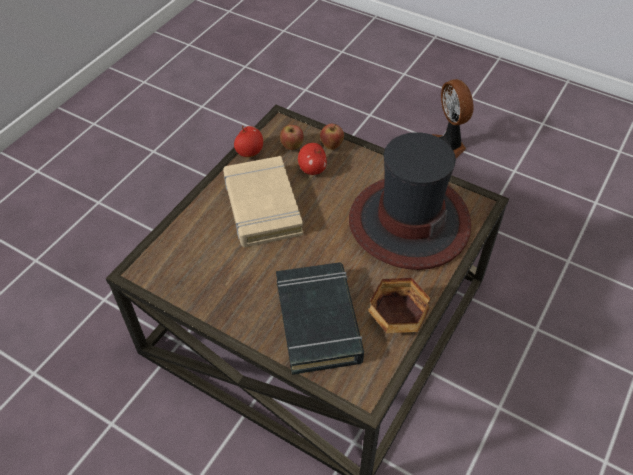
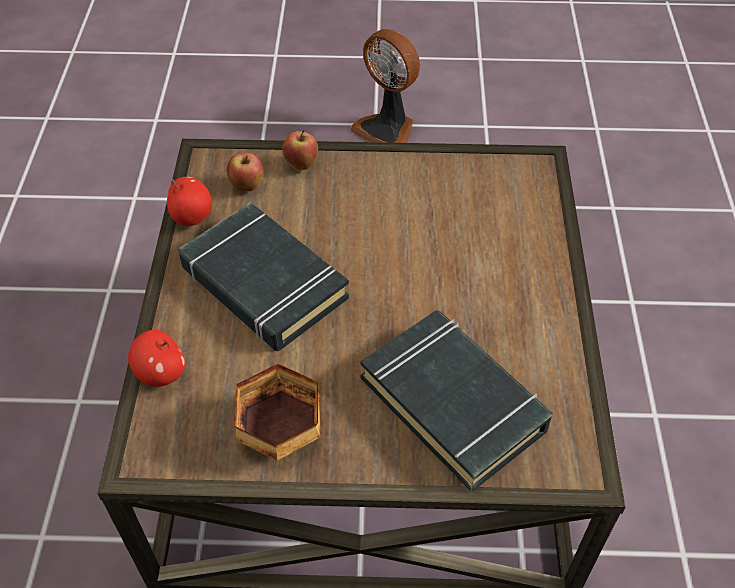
camera: 30 degrees left, 0 degrees up
(262, 206) = (263, 284): beige book -> black book
(312, 169) = (297, 206): apple -> apple (161, 373)
(397, 321) = (550, 354): bowl -> bowl (282, 434)
(408, 222) = (471, 223): hat -> none

